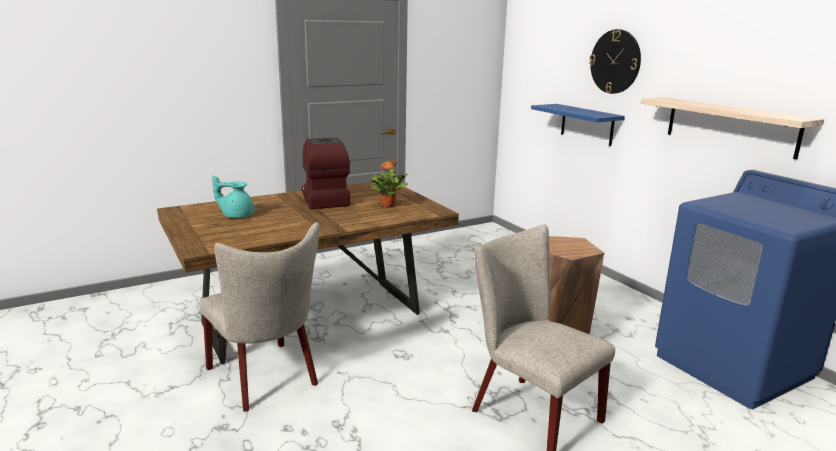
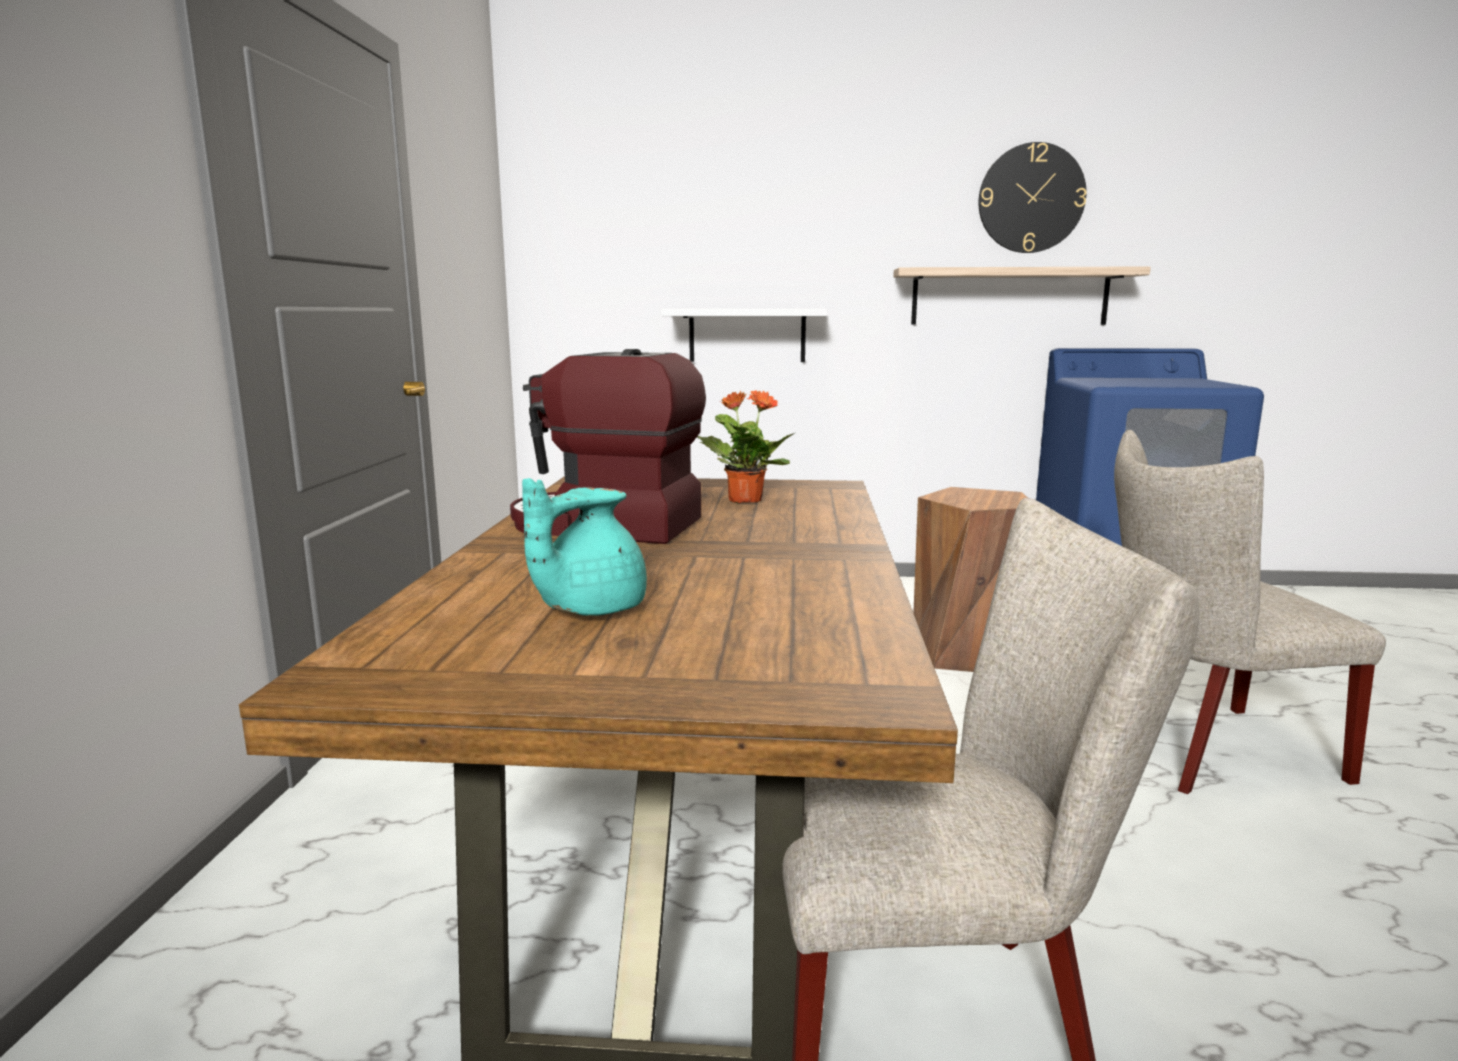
camera: 55 degrees left, 5 degrees down
(587, 124) = (747, 335): blue shelf -> white shelf
(615, 61) = (793, 223): wall clock -> wall clock (1031, 198)

